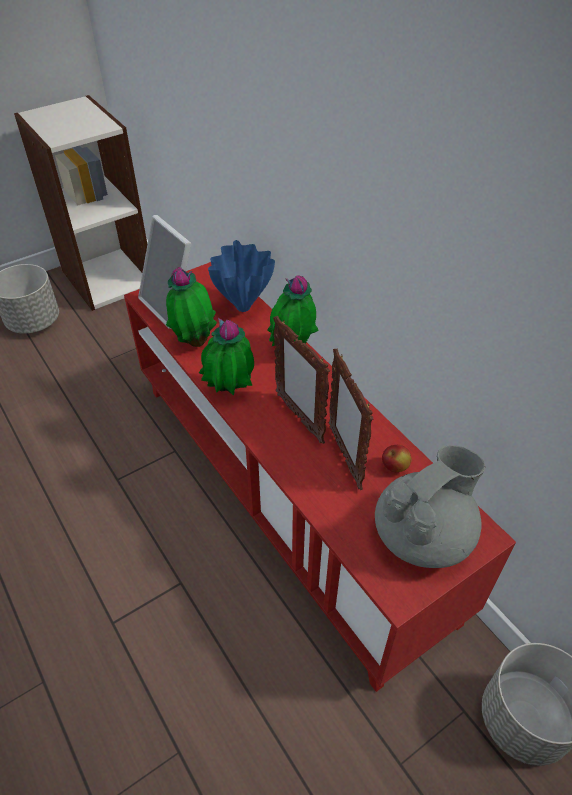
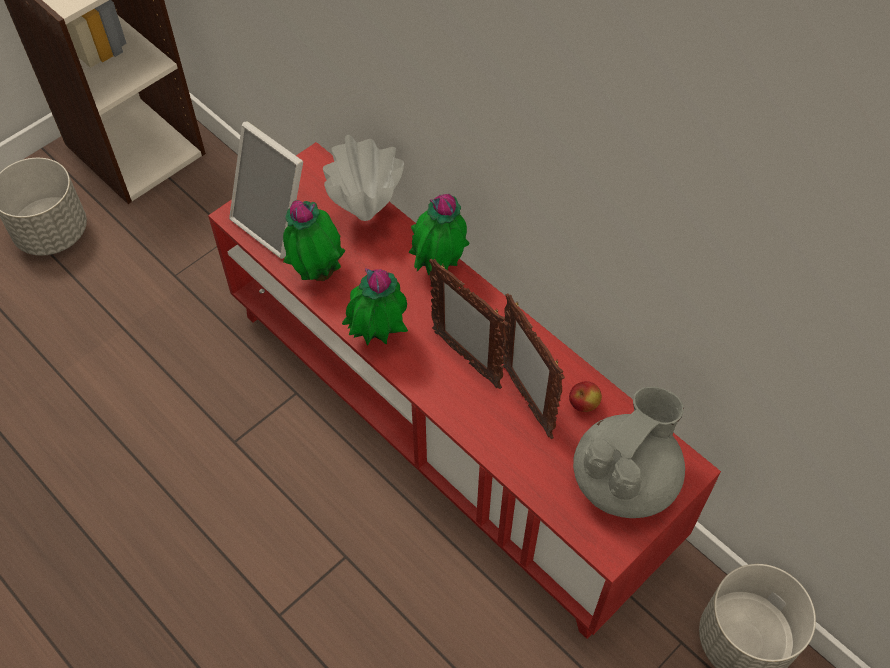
camera: 10 degrees left, 10 degrees up
(243, 308) = (366, 215): blue vase -> white vase

